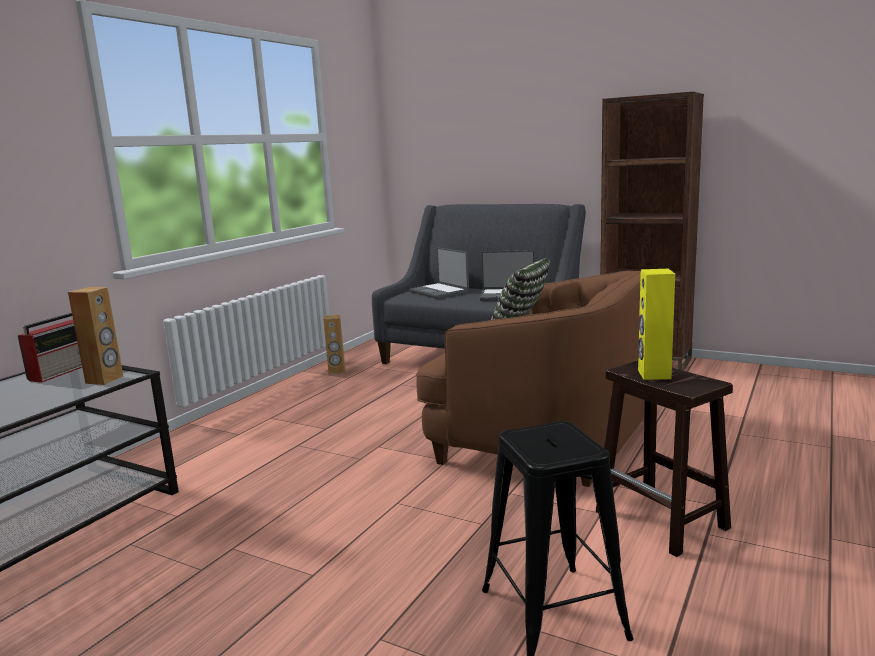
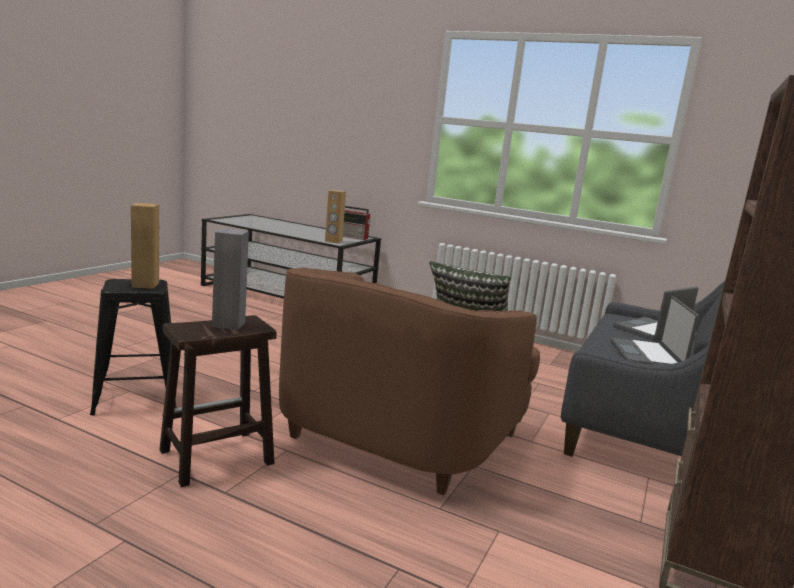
camera: 85 degrees right, 0 degrees up
(337, 371) = (566, 360): brown speaker -> brown speaker (145, 285)
(653, 374) = (229, 324): yellow speaker -> grey speaker

